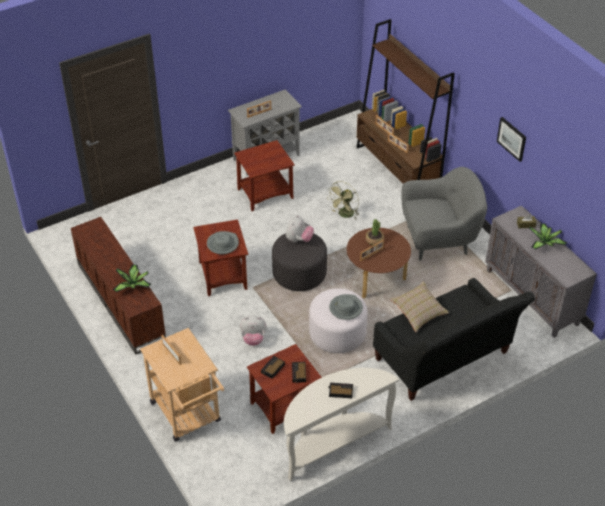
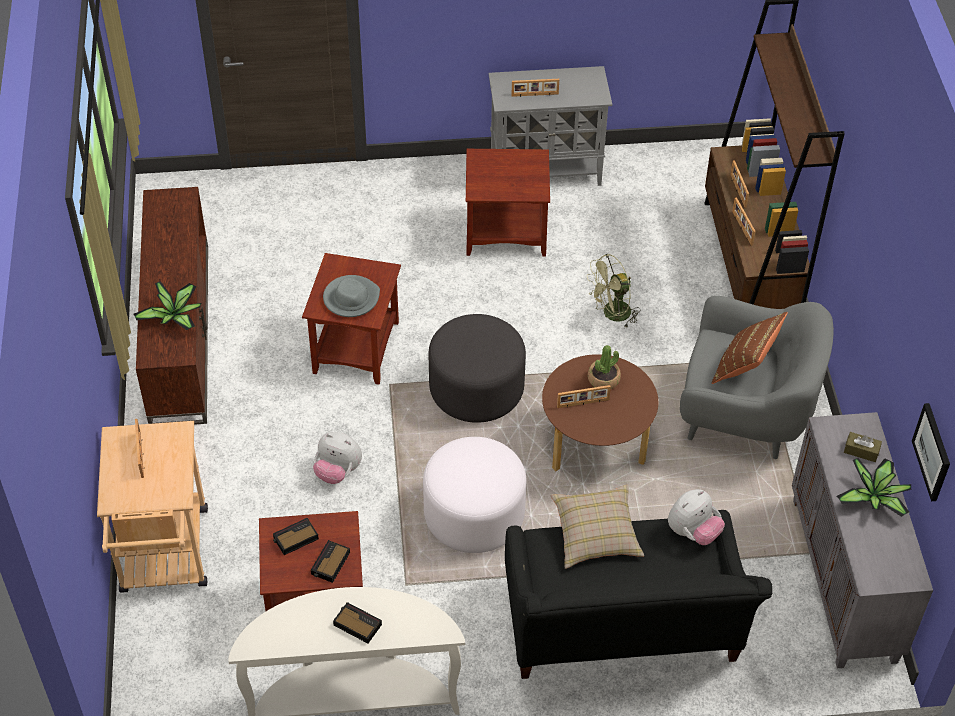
camera: 25 degrees right, 5 degrees up
(299, 239) = (483, 333): plush toy -> plush toy (693, 532)
(345, 308) = (484, 480): grey hat -> none
(438, 211) = (744, 367): none -> brown pillow
(512, 138) = (888, 288): picture -> picture (932, 452)

